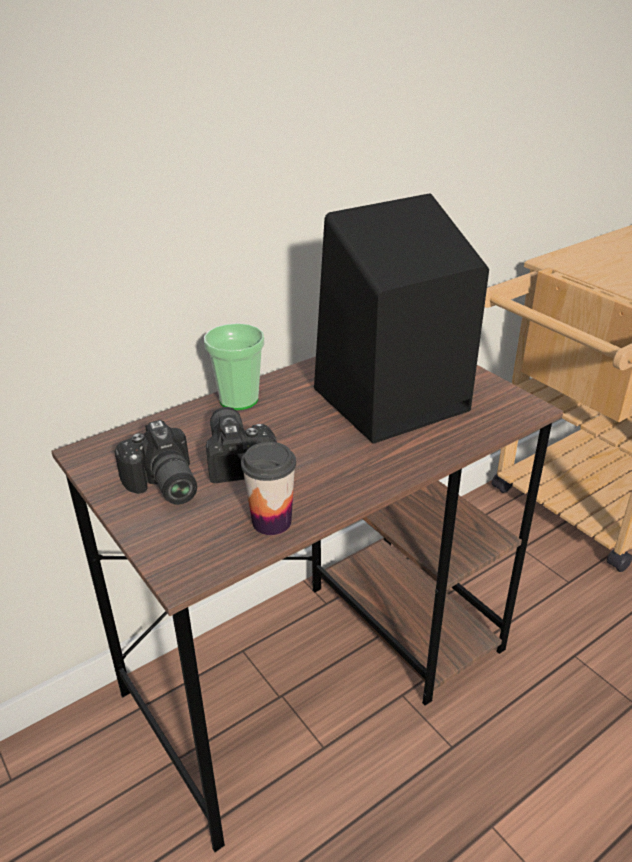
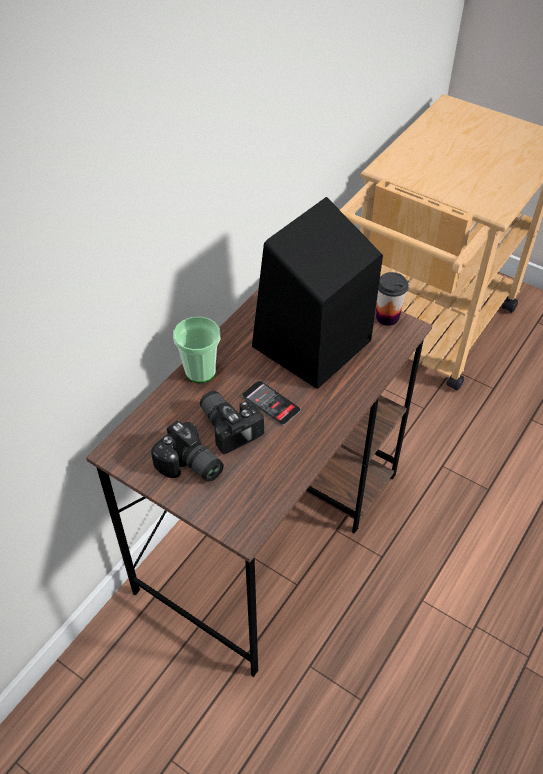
camera: 20 degrees left, 15 degrees up
(271, 521) = (280, 475): cup -> cup (387, 317)
(304, 445) = (271, 403): none -> phone

